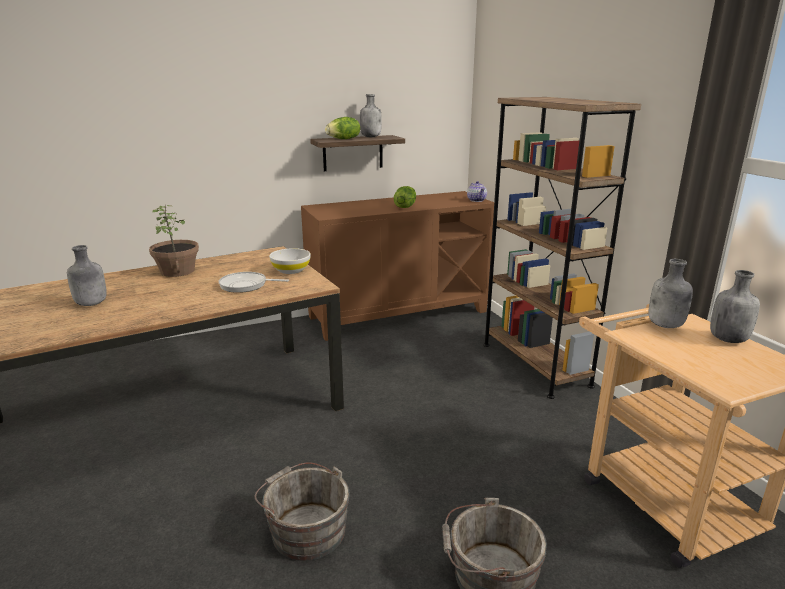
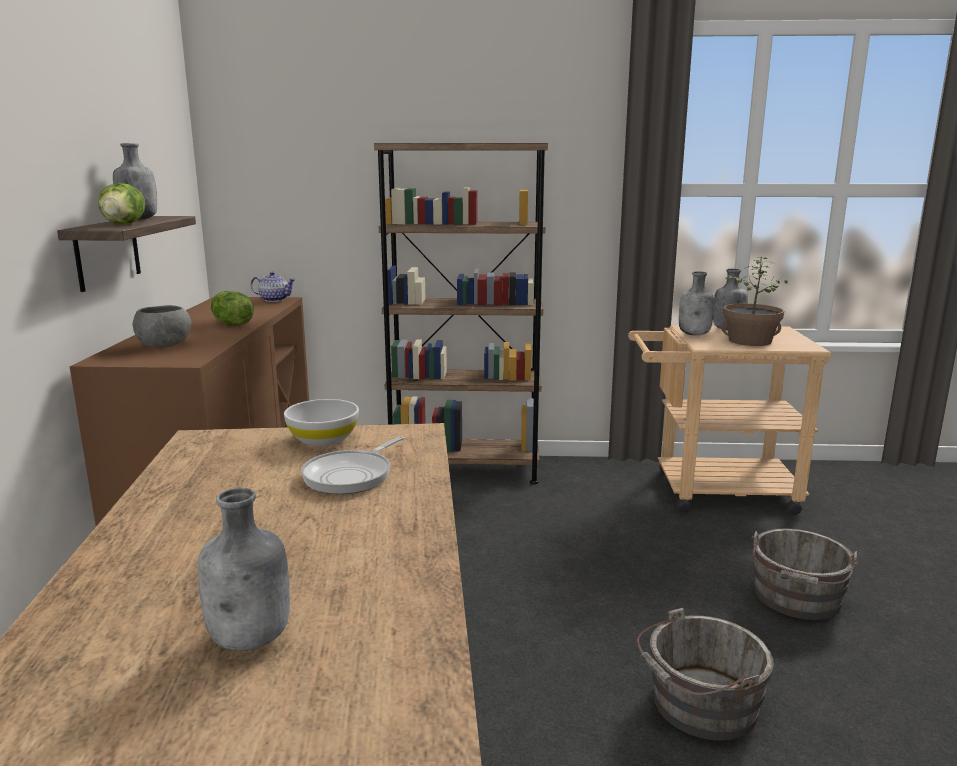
camera: 65 degrees left, 5 degrees down
(178, 271) = (168, 527): potted plant -> potted plant (750, 341)
(349, 207) = (165, 345): none -> grey bowl

